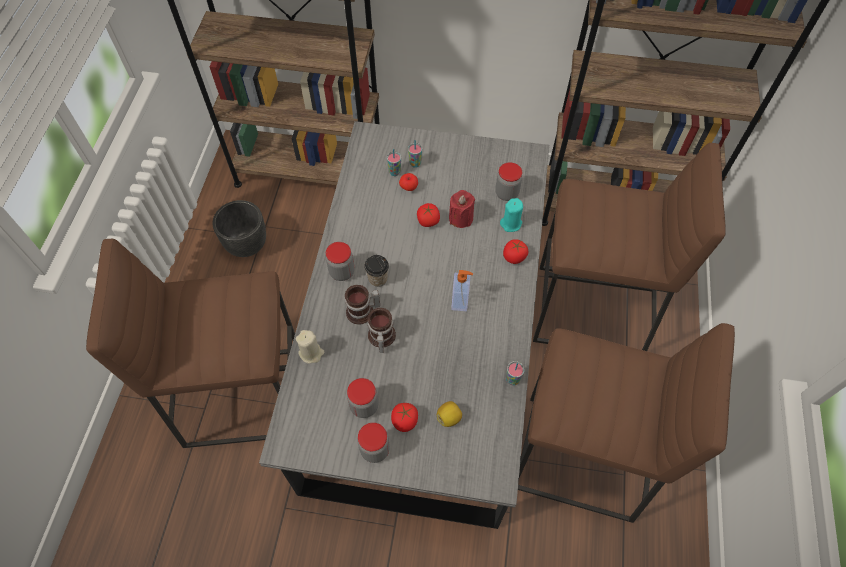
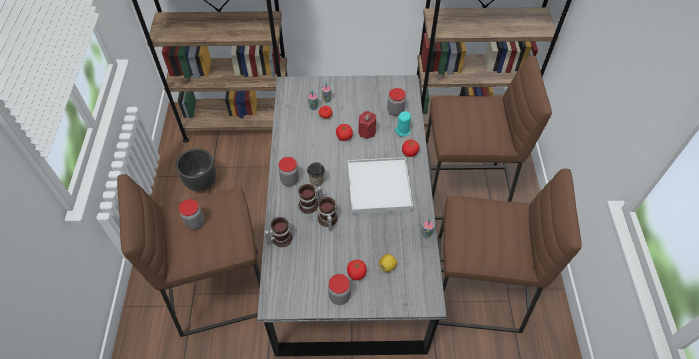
camera: 10 degrees left, 5 degrees down
(311, 353) = (279, 238): beige candle -> mug
(364, 406) = (325, 268): jar -> jar (195, 222)
(460, 301) = (378, 187): soap dispenser -> white tray

